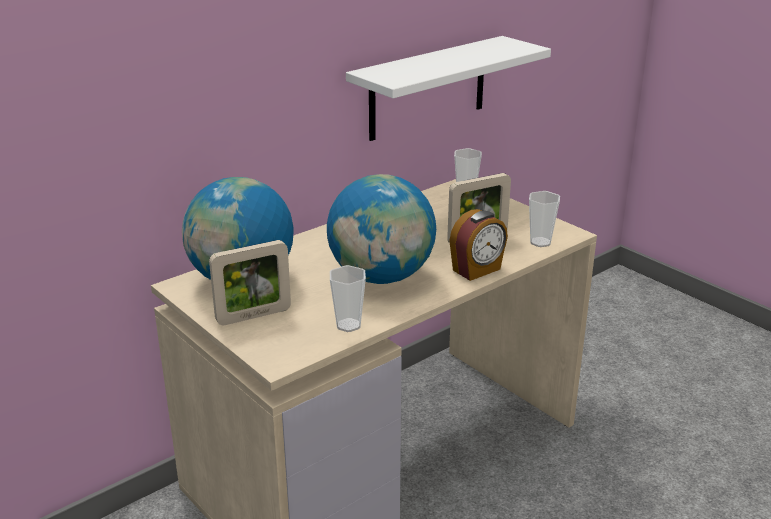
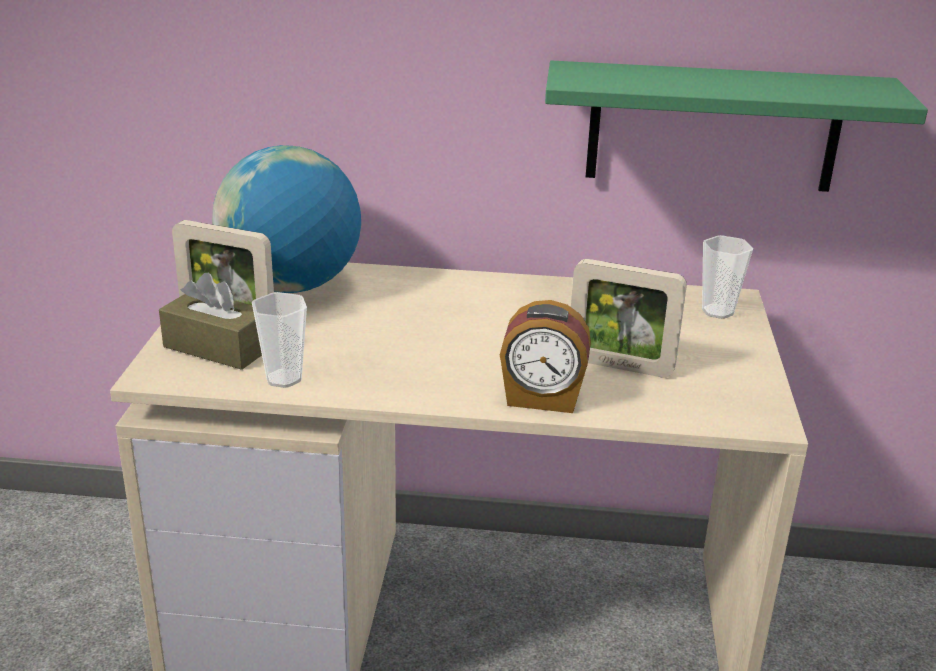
camera: 45 degrees right, 0 degrees up
(278, 330) = (218, 347): none -> brown tissue box
(382, 277) = (421, 350): globe -> none
(428, 88) = (713, 127): white shelf -> green shelf
(540, 242) = (698, 410): cup -> none

